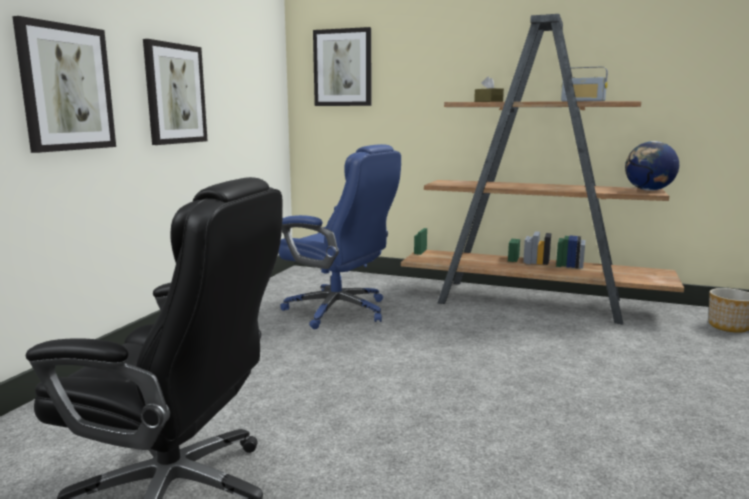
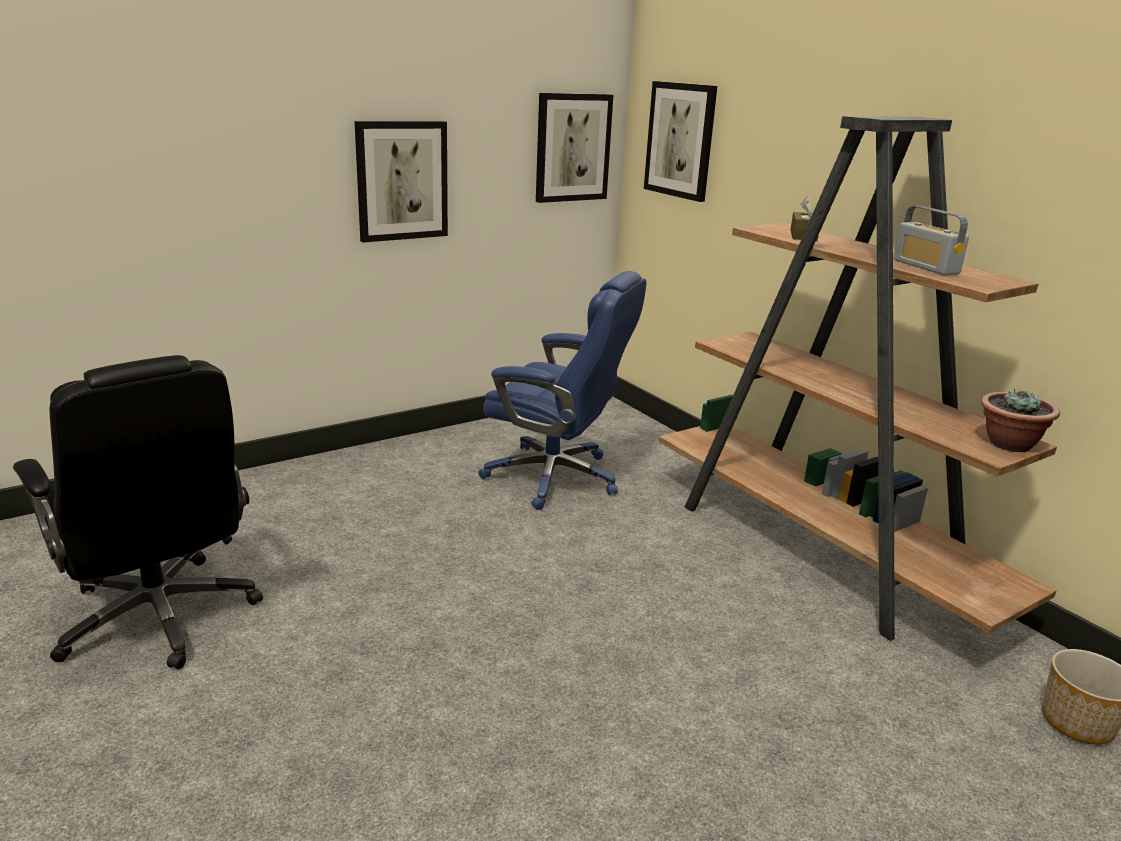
camera: 35 degrees right, 10 degrees up
(66, 88) = (243, 185): picture -> picture (572, 148)
(339, 311) = (556, 477): blue office chair -> blue office chair turned 45 degrees counterclockwise
(648, 190) = (1009, 444): globe -> potted plant

